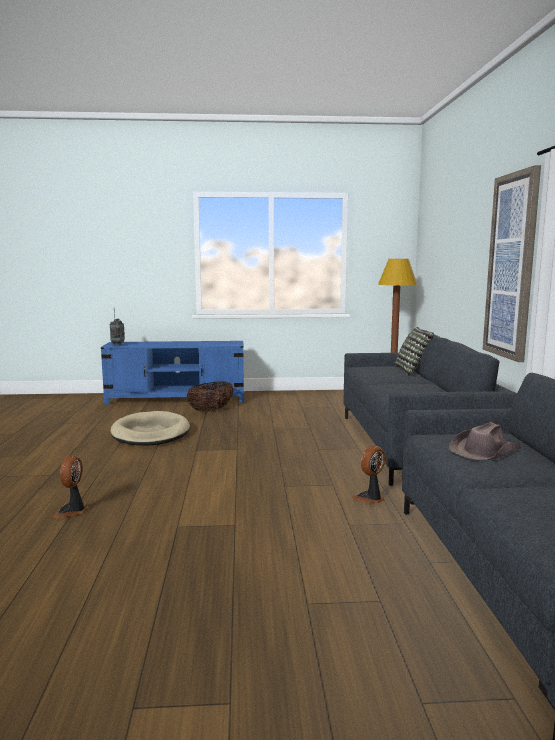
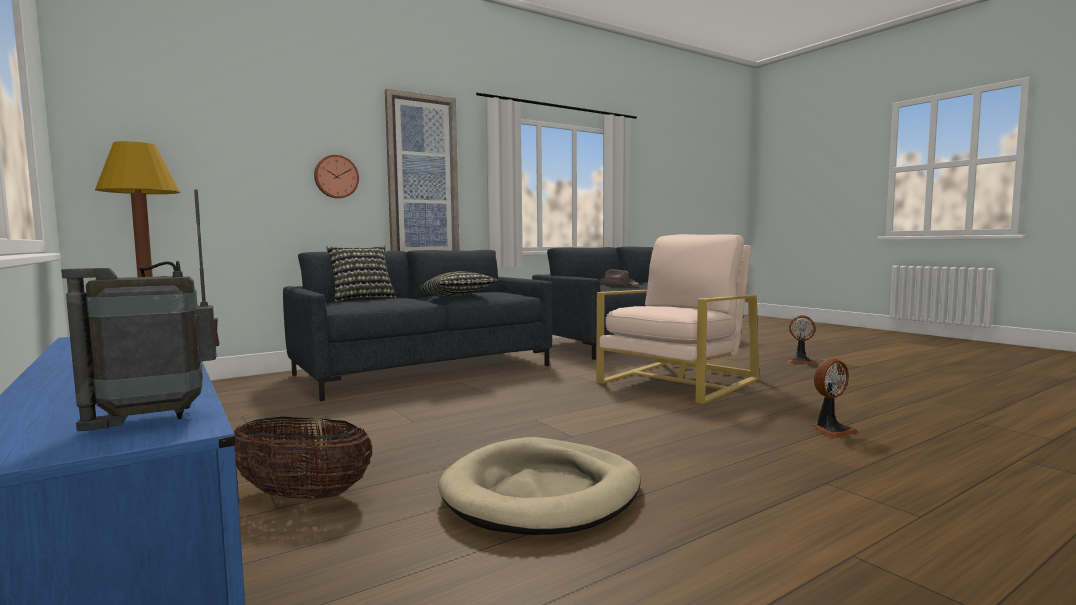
camera: 120 degrees left, 5 degrees down
(259, 516) = (677, 381): none -> beige armchair
(370, 498) = (584, 366): fan -> fan (801, 361)
(395, 385) = (458, 296): none -> pillow
(473, 269) = (336, 177): none -> wall clock

